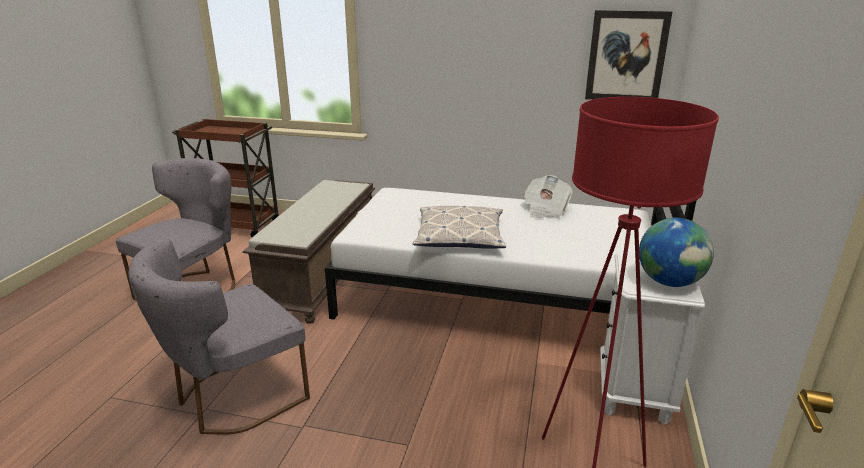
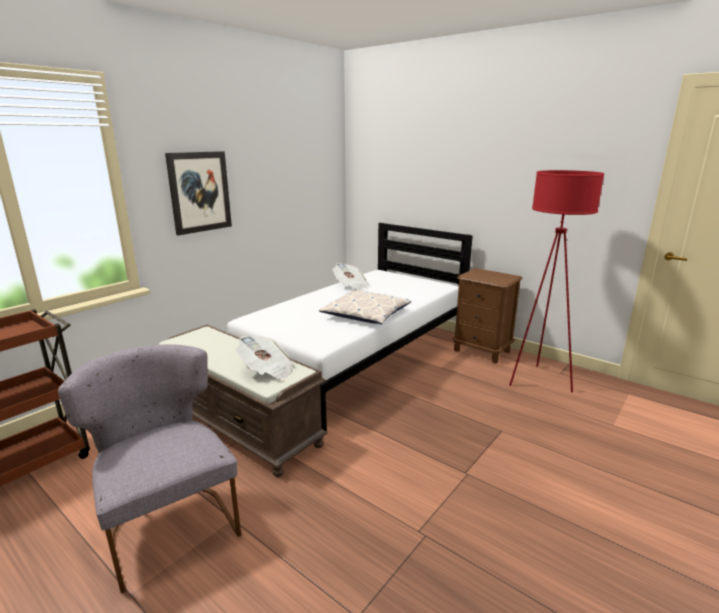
camera: 65 degrees left, 5 degrees down
(234, 398) = (411, 509): grey chair -> none
(294, 228) = (267, 370): none -> newspaper
(626, 56) = (322, 176): picture -> picture (199, 192)
(634, 392) = (481, 351): white nightstand -> brown nightstand
(669, 282) = (499, 276): globe -> none

